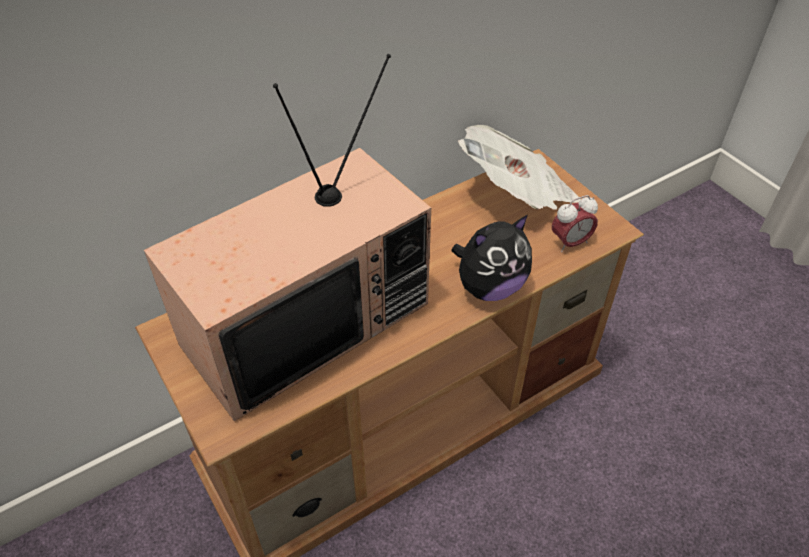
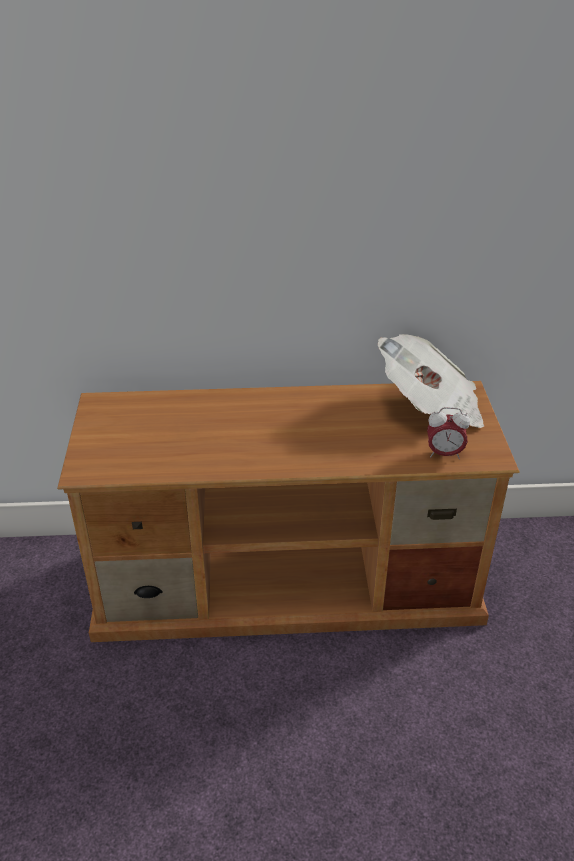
camera: 30 degrees right, 10 degrees down
(306, 320) = (192, 429): television -> none
(489, 287) = (347, 459): plush toy -> none

